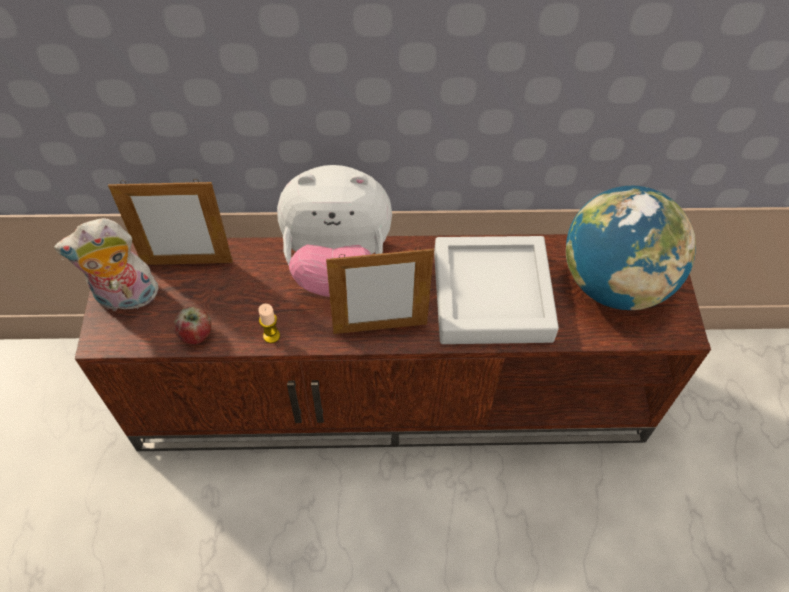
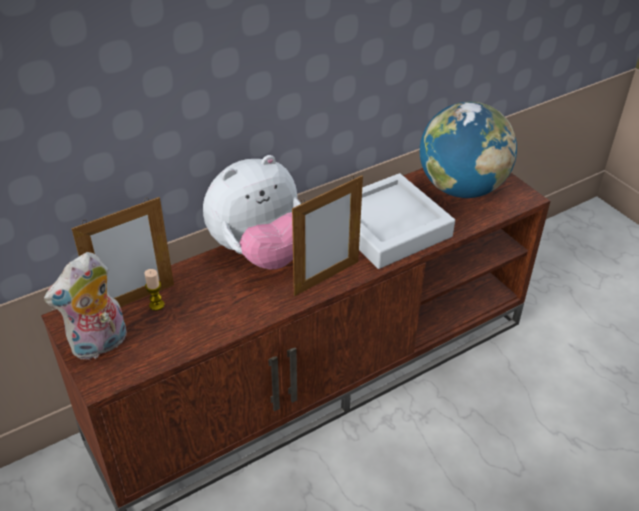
camera: 30 degrees left, 15 degrees down
(196, 334) = (183, 343): apple -> none
(271, 336) = (247, 318): candle -> candle (156, 305)

